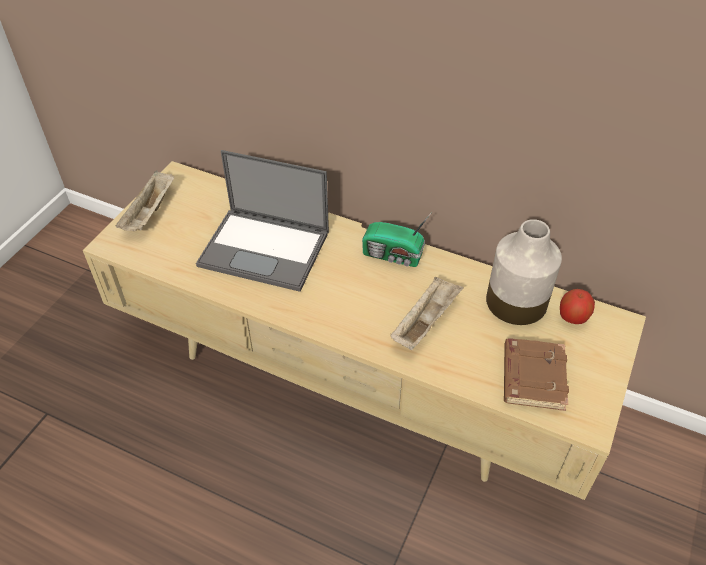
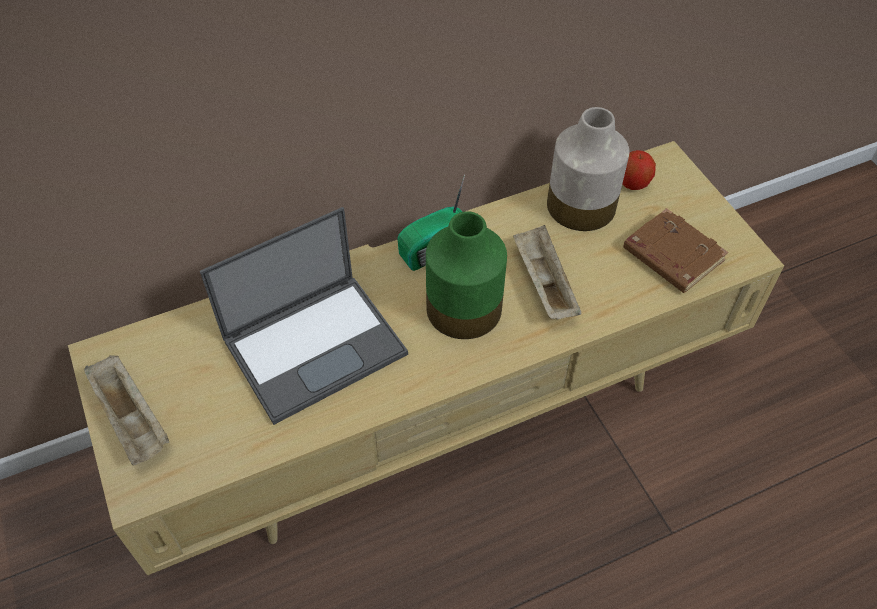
camera: 50 degrees left, 5 degrees up
(362, 294) = (463, 307): none -> green vase

